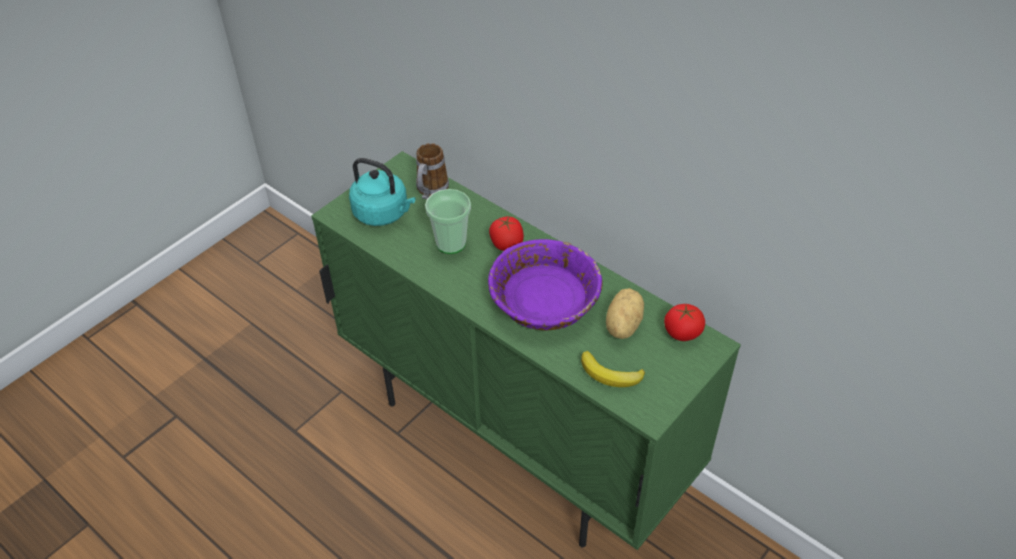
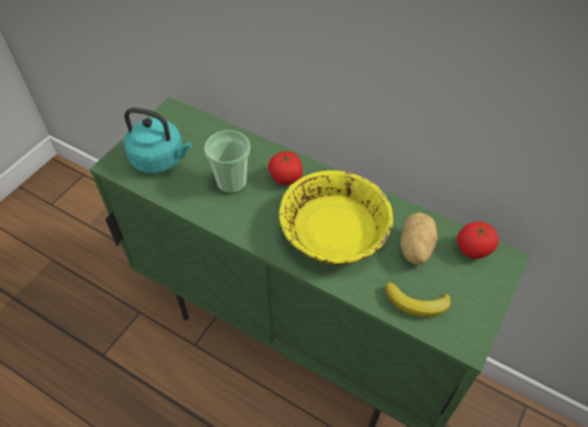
camera: 10 degrees left, 5 degrees up
(430, 191) = (202, 133): mug -> none
(545, 300) = (334, 231): purple bowl -> yellow bowl

